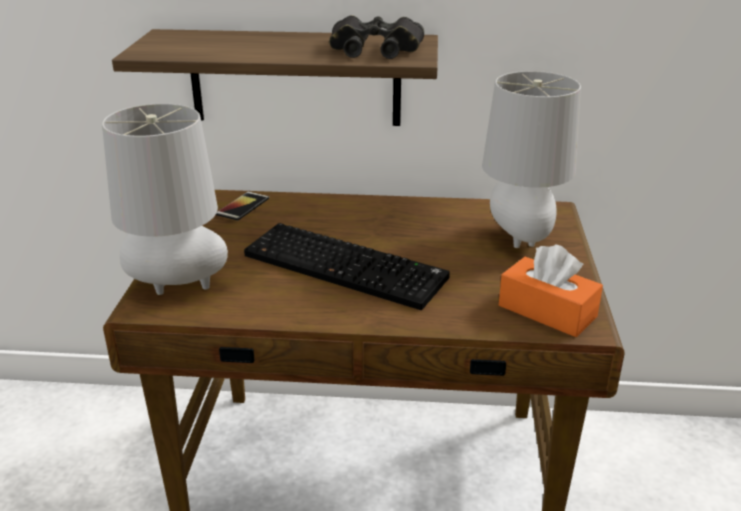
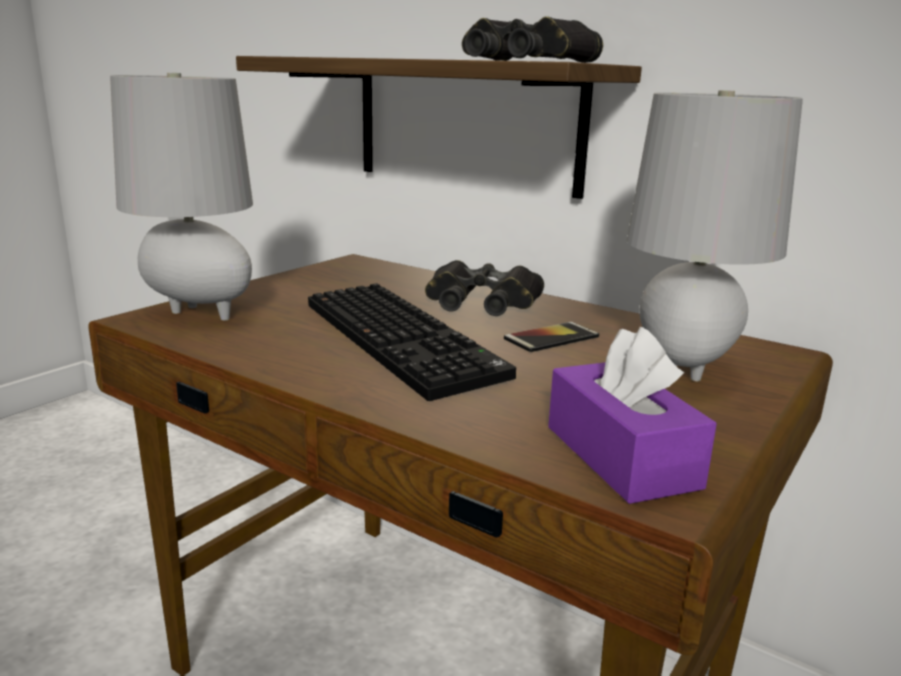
camera: 30 degrees right, 10 degrees down
(243, 206) = (374, 272): phone -> phone (551, 338)
(352, 216) = (482, 302): none -> black binoculars
(547, 311) = (621, 456): orange tissue box -> purple tissue box

